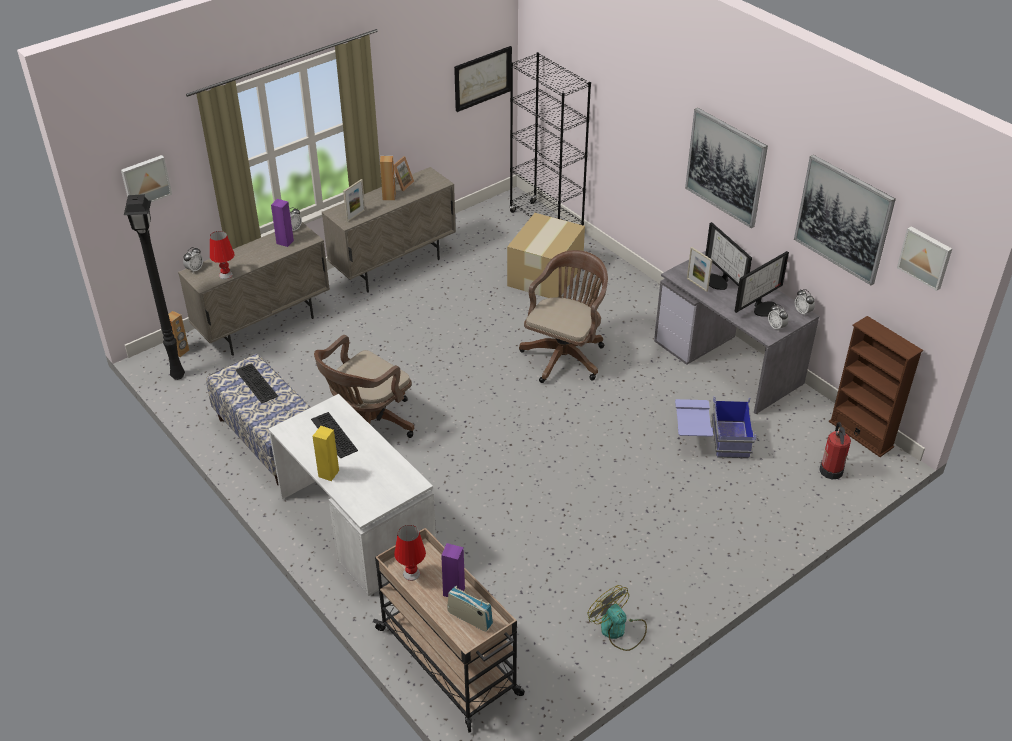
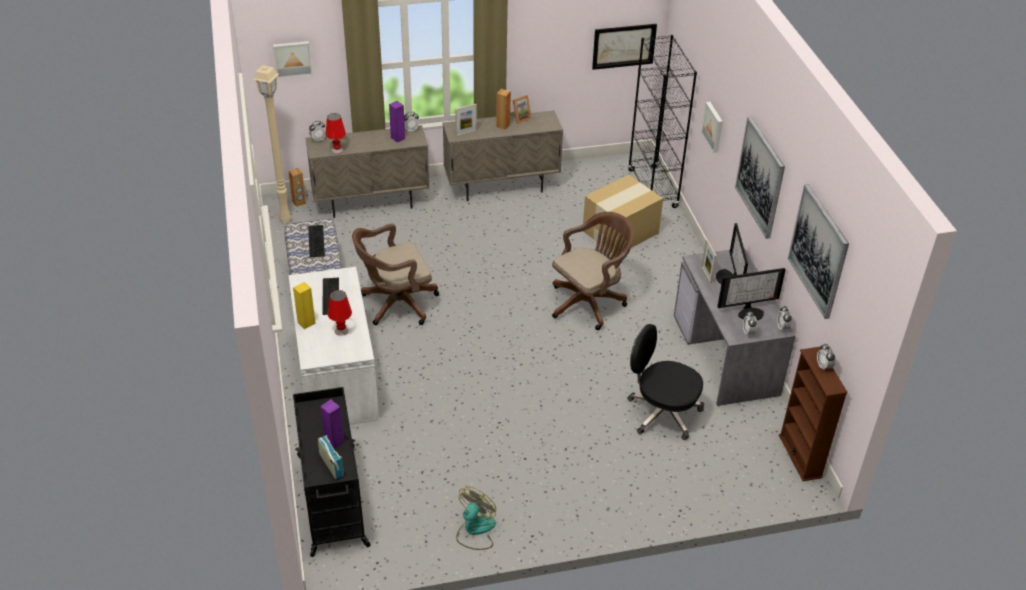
camera: 25 degrees right, 0 degrees up
(177, 375) = (285, 219): black floor lamp -> beige floor lamp
(411, 573) = (314, 417): red table lamp -> red table lamp (341, 330)
(449, 662) = (333, 502): beige cart -> black cart
(618, 630) = (475, 530): fan -> fan turned 45 degrees clockwise
(711, 439) = (662, 412): blue storage box -> black office chair
(831, 470) = (749, 475): fire extinguisher -> none
(885, 333) = (824, 366): none -> alarm clock
(925, 257) = (860, 305): picture -> picture (713, 126)

